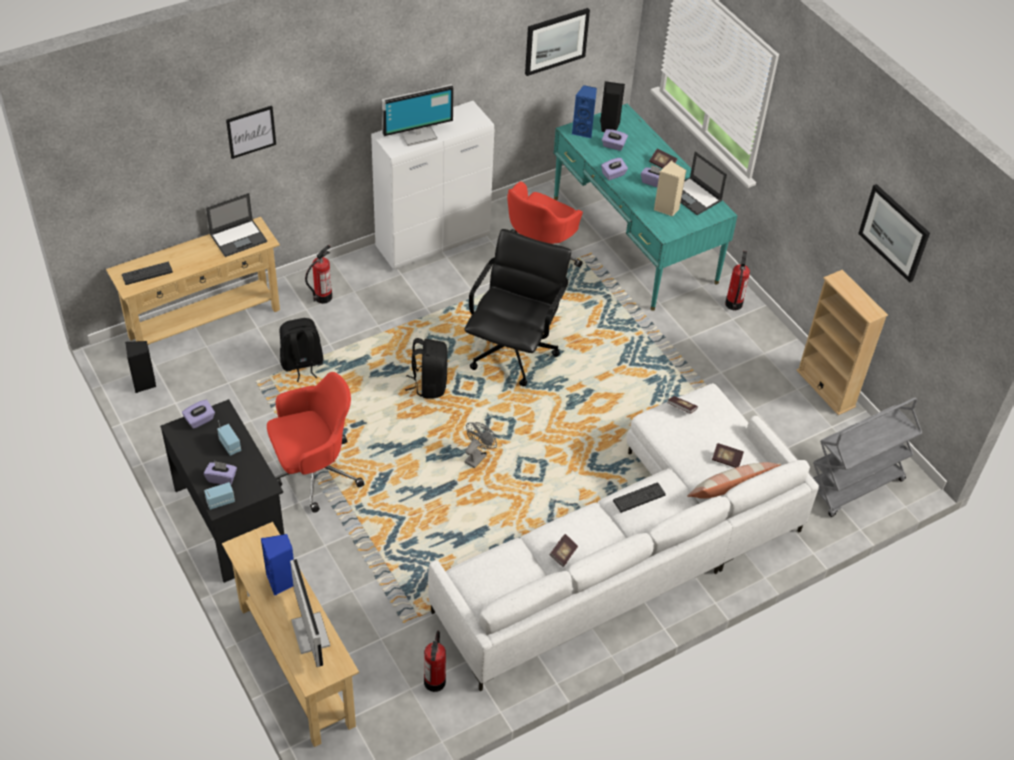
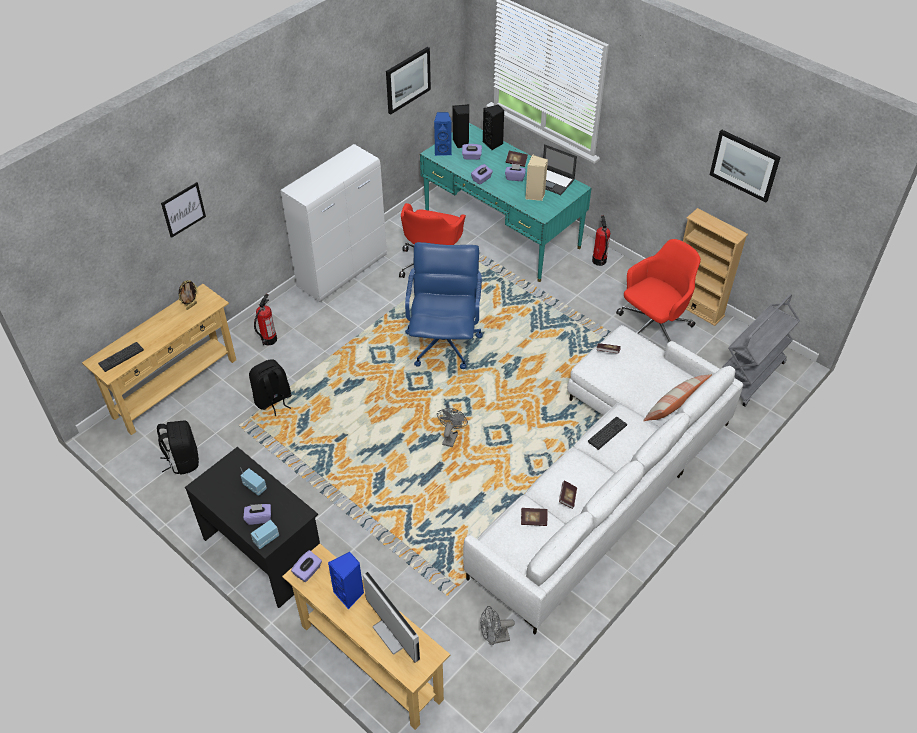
camera: 15 degrees left, 0 degrees up
(144, 383) = (141, 454): black speaker -> black speaker (493, 144)
(200, 420) = (219, 472): purple tissue box -> purple tissue box (308, 571)
(239, 238) = (191, 306): laptop -> picture frame
(314, 473) = (319, 489): red office chair -> red office chair (653, 326)
(417, 134) = (320, 181): monitor -> none
(429, 384) = (386, 388): black backpack -> black backpack (183, 460)
(435, 681) = (494, 638): fire extinguisher -> grey fan
(513, 351) = (444, 343): black office chair -> blue office chair
(726, 459) = (661, 383): book -> book (533, 520)

